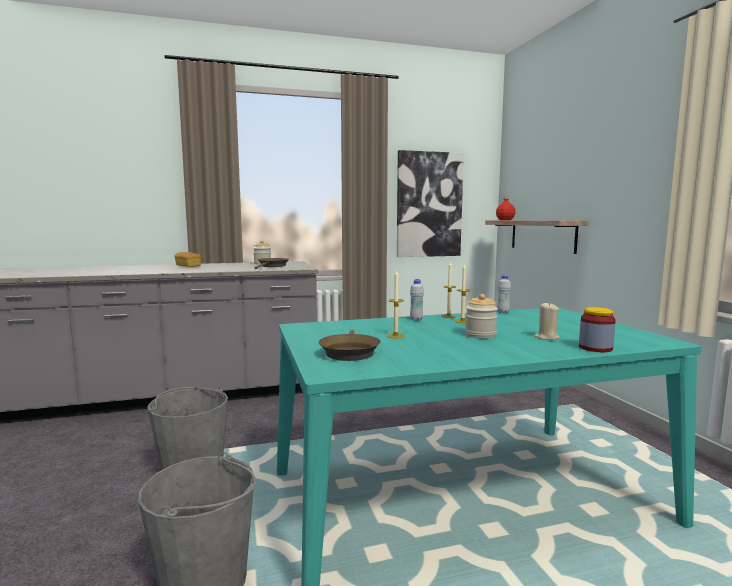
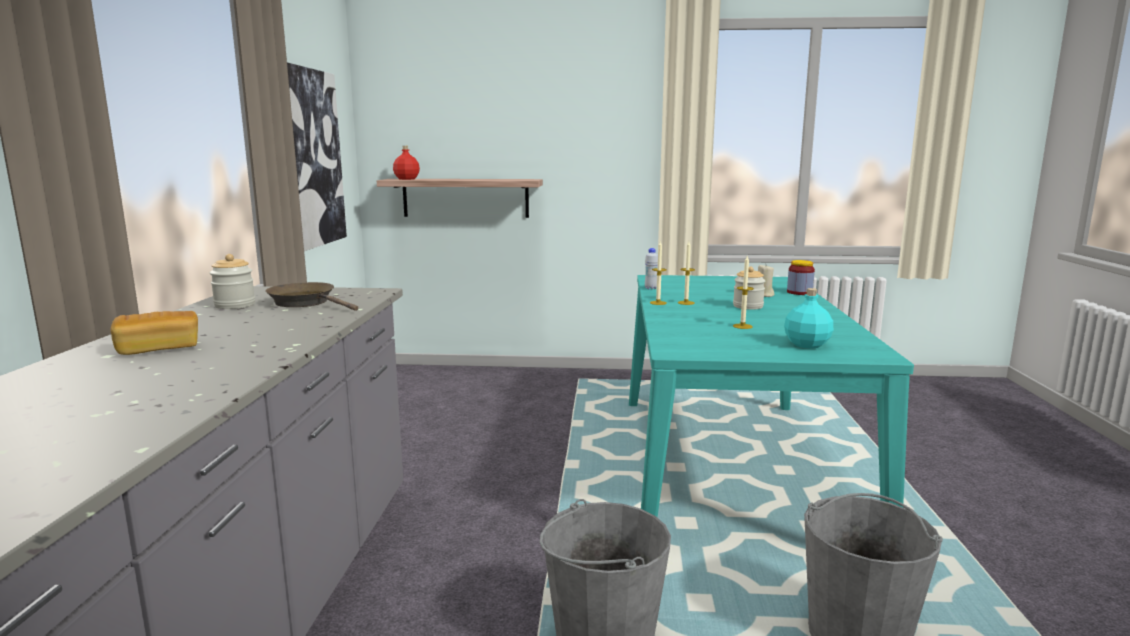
camera: 70 degrees left, 5 degrees up
(349, 352) = (807, 345): brown frying pan -> turquoise bottle
(416, 319) = (667, 313): white bottle -> none

